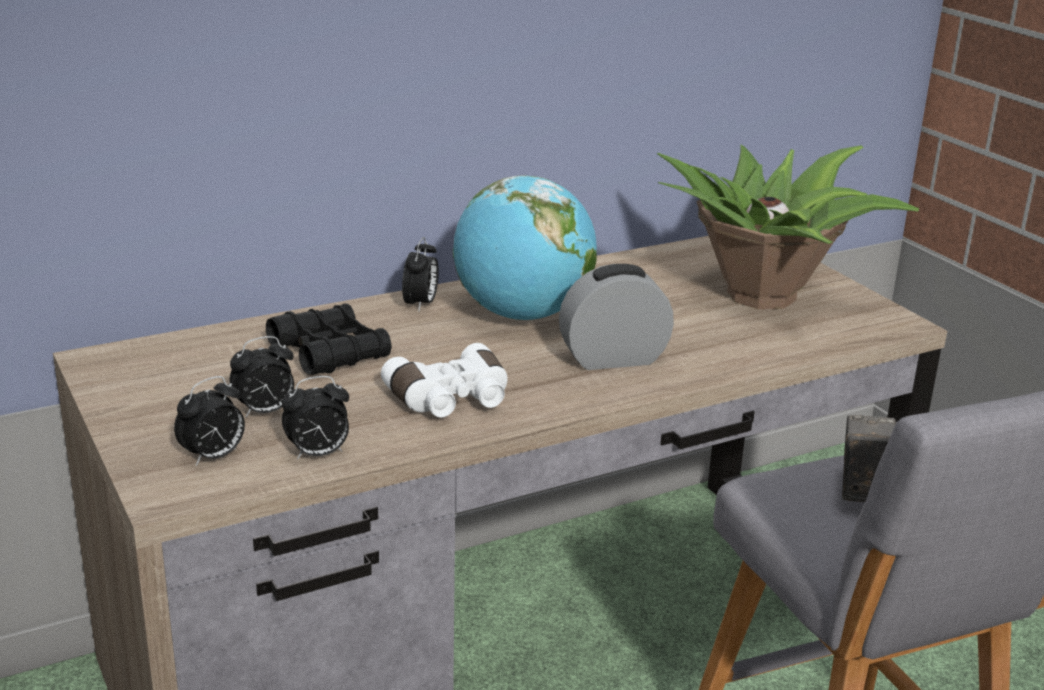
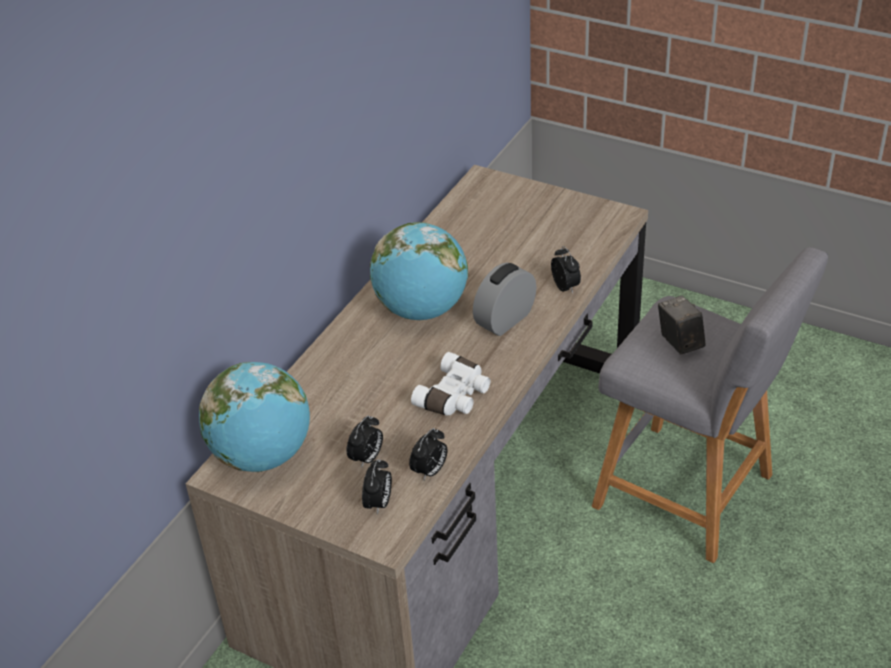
camera: 30 degrees left, 15 degrees up
(162, 363) = (263, 455): none -> globe
(329, 352) = (348, 396): black binoculars -> none
(421, 304) = (355, 330): alarm clock -> alarm clock (566, 287)
(765, 296) = (535, 226): potted plant -> none

